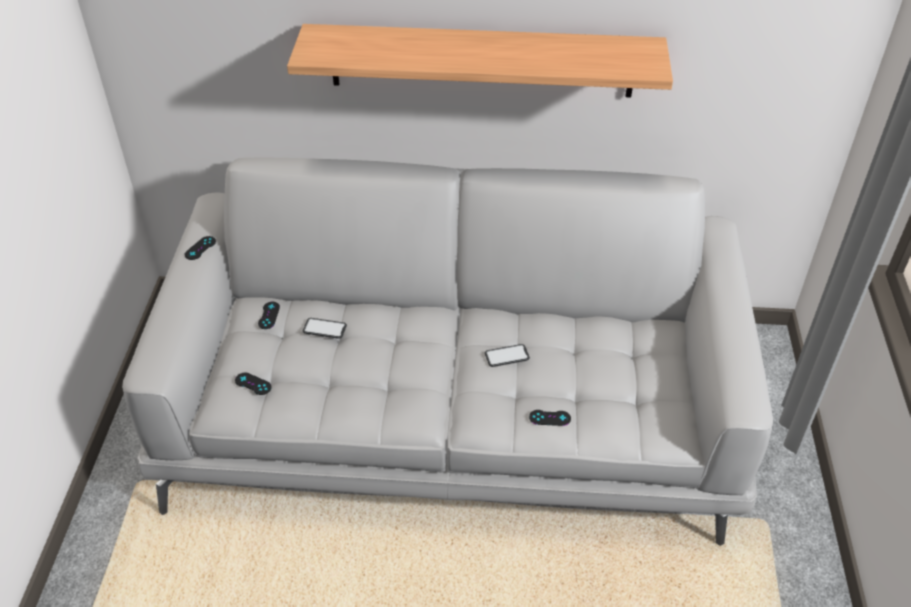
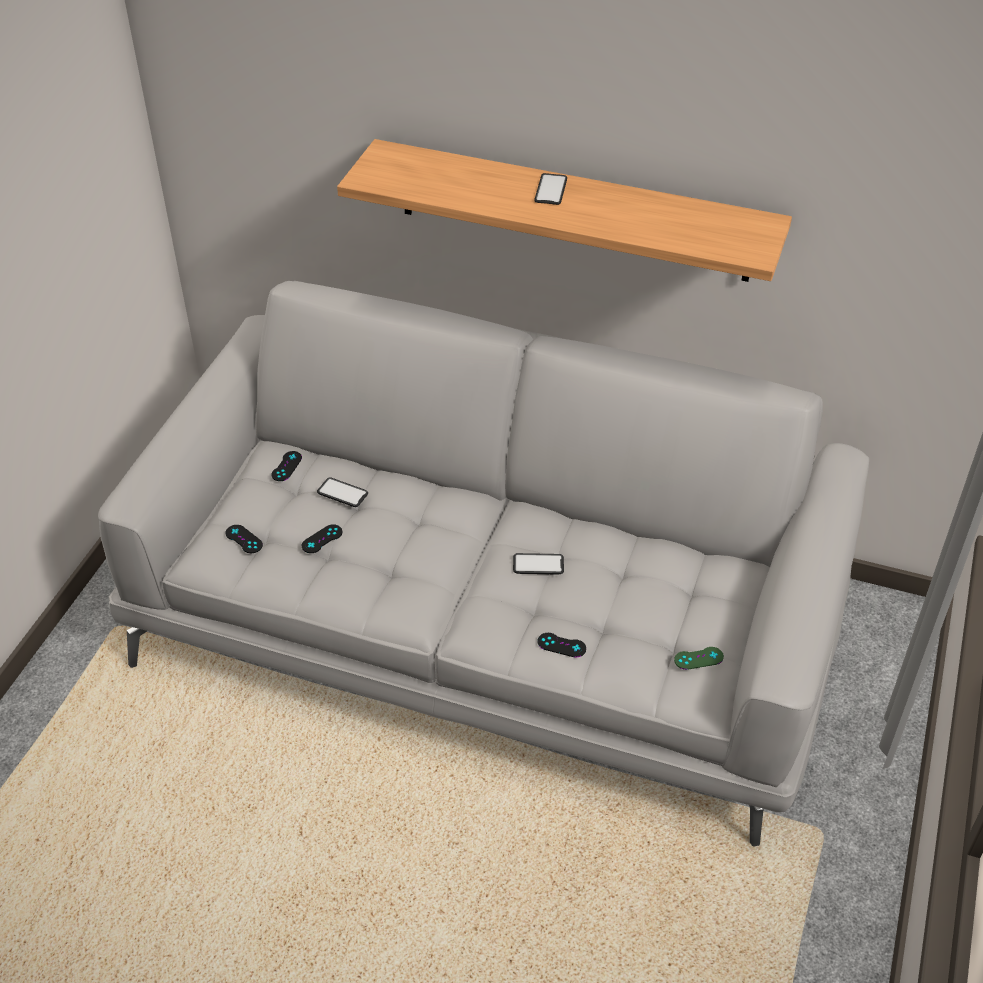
camera: 15 degrees right, 0 degrees up
(200, 248) = (227, 376): black game controller -> black game controller (322, 539)
(468, 44) = (551, 190): none -> phone
(661, 405) = (698, 658): none -> green game controller

